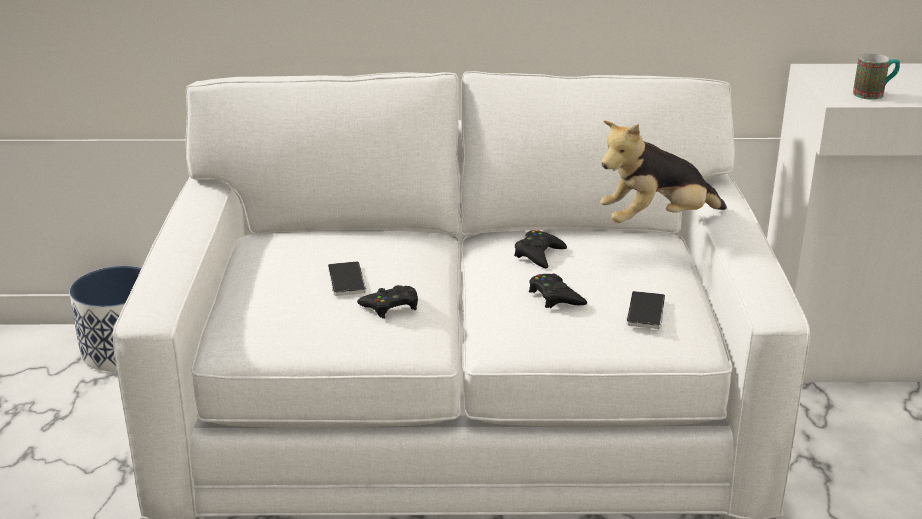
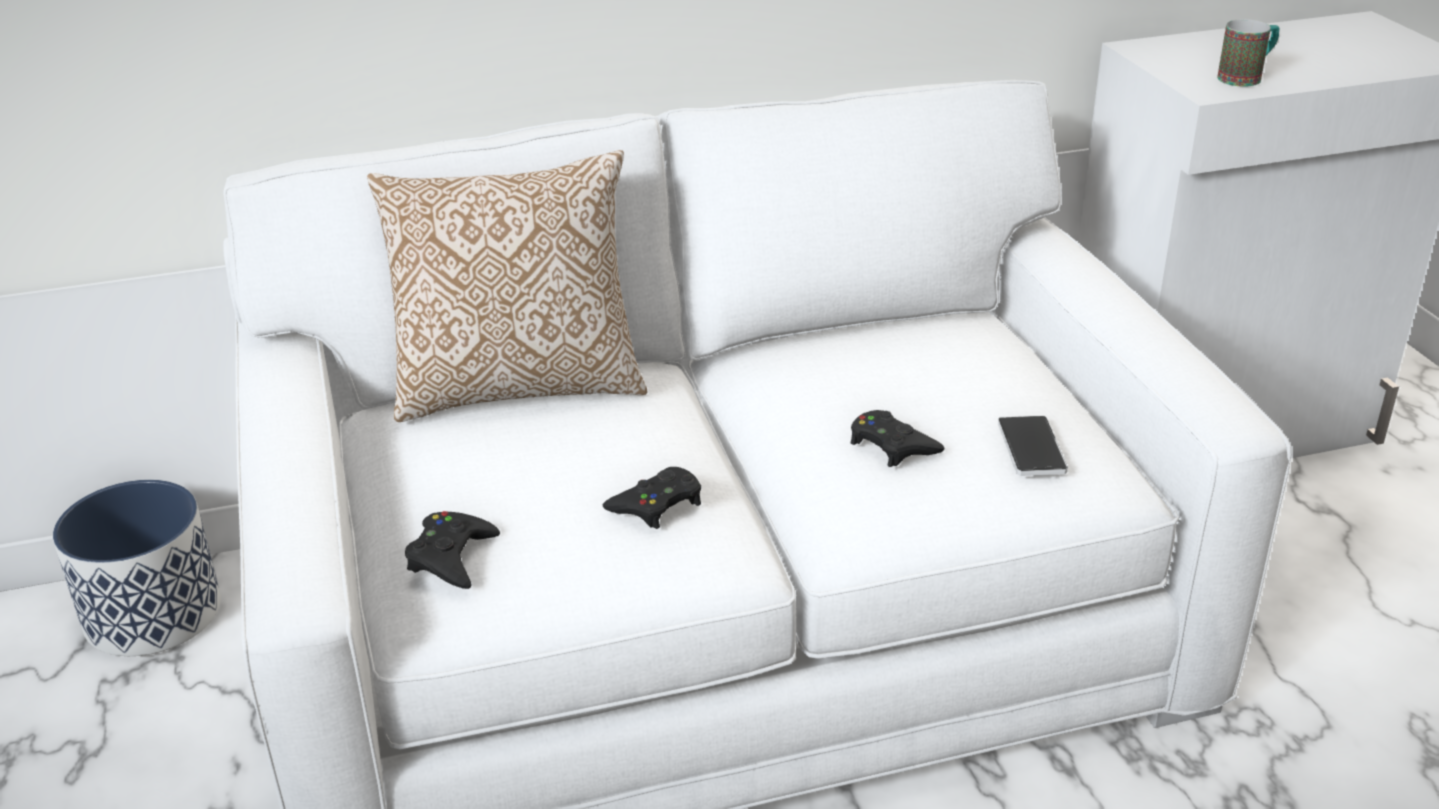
camera: 15 degrees left, 5 degrees up
(344, 232) = (519, 386): none -> pillow
(346, 280) = (565, 471): phone -> none
(538, 254) = (830, 378): black game controller -> black game controller (451, 557)
(656, 222) = (995, 305): plush toy -> none

